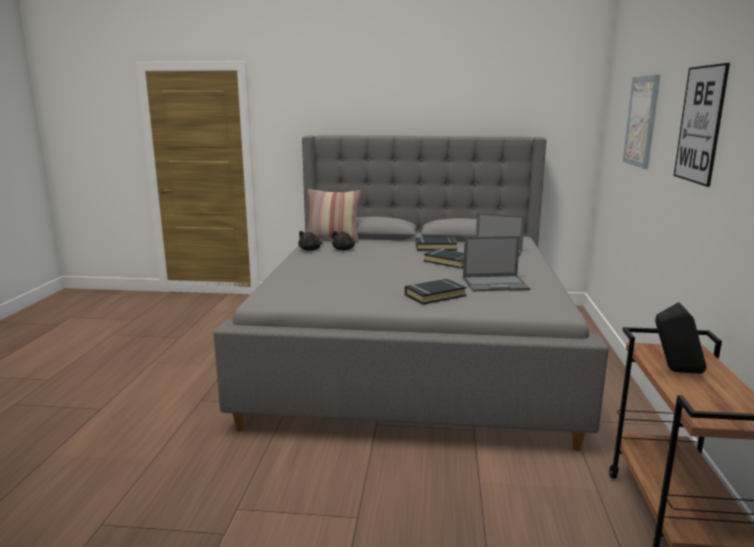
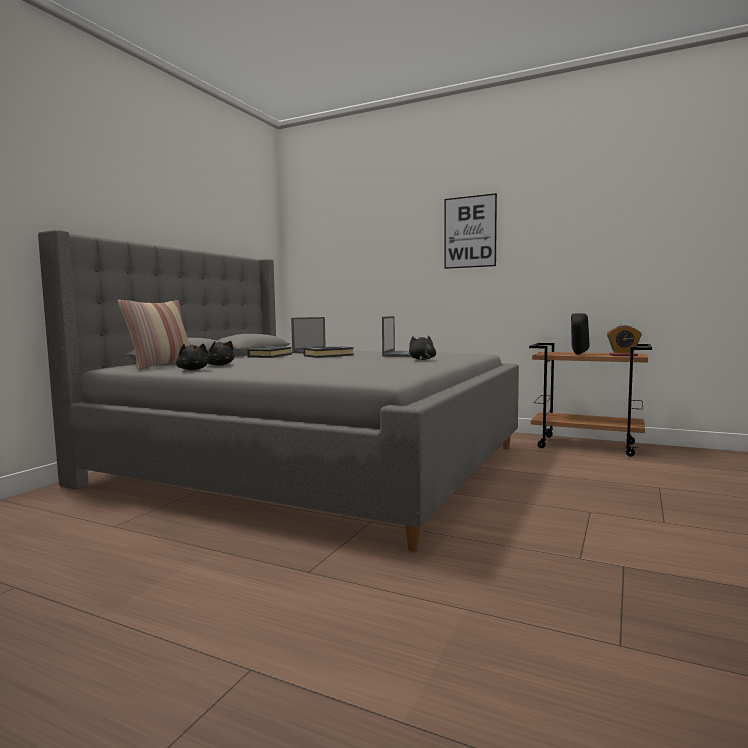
camera: 70 degrees left, 10 degrees down
(434, 295) = (422, 359): black book -> black plush toy
(641, 121) = (371, 241): picture -> none
(699, 406) = (623, 355): none -> alarm clock

